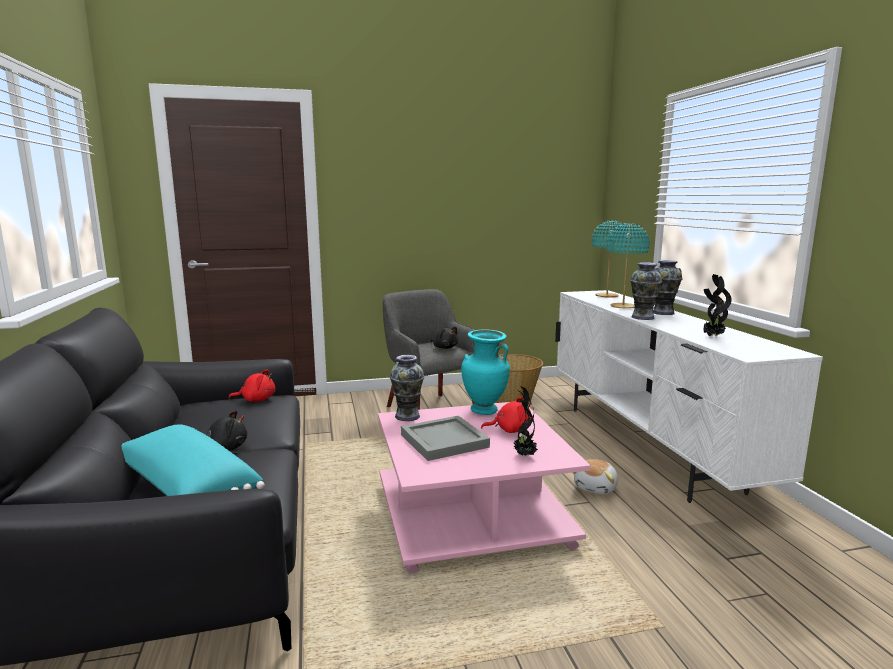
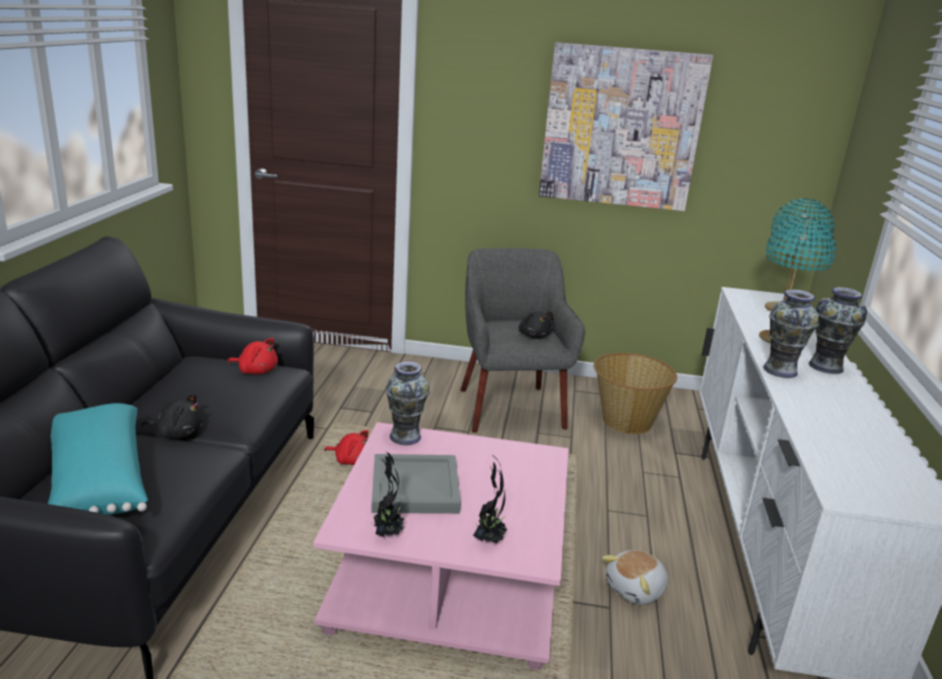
camera: 20 degrees right, 10 degrees up
(467, 200) = (621, 128): none -> picture
(484, 411) = (503, 453): turquoise vase -> none
(510, 430) = (509, 493): red plush toy -> red plush toy (351, 460)
(712, 336) = (839, 438): potted plant -> potted plant (387, 533)

